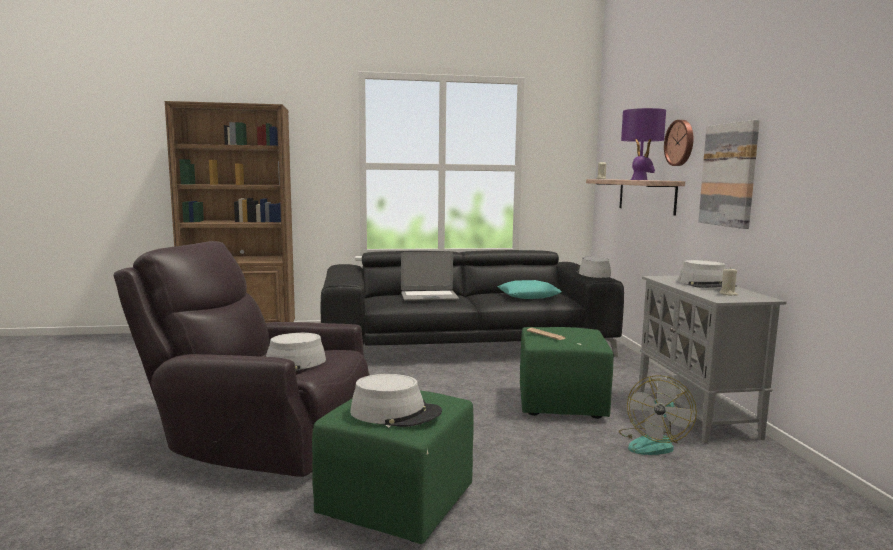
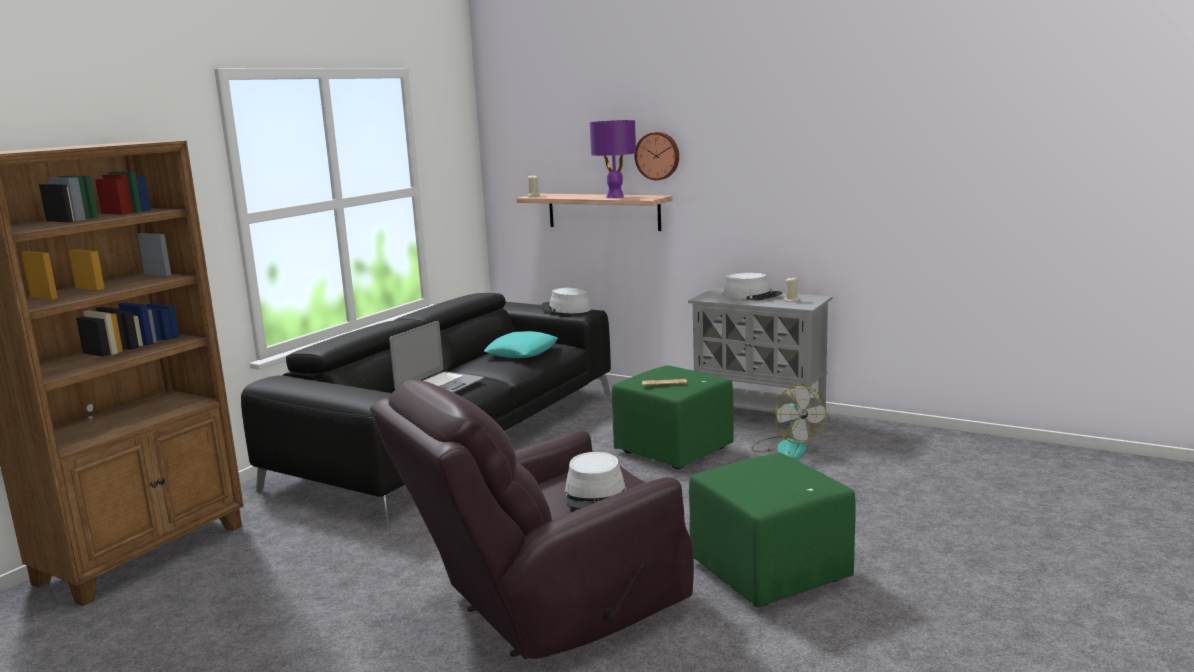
camera: 50 degrees left, 5 degrees up
(395, 413) = (789, 480): grey hat -> none
(729, 175) = (739, 189): picture -> none

